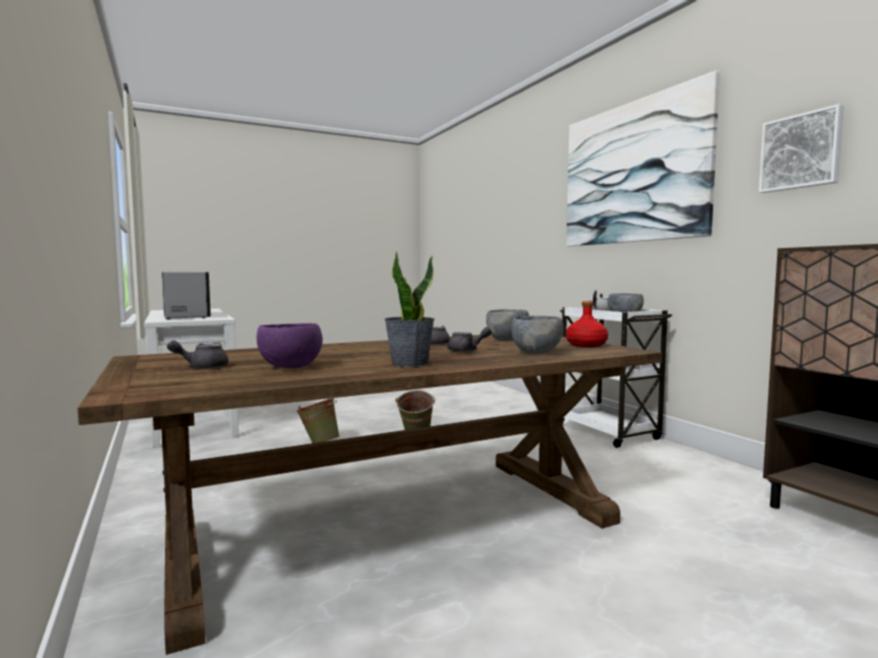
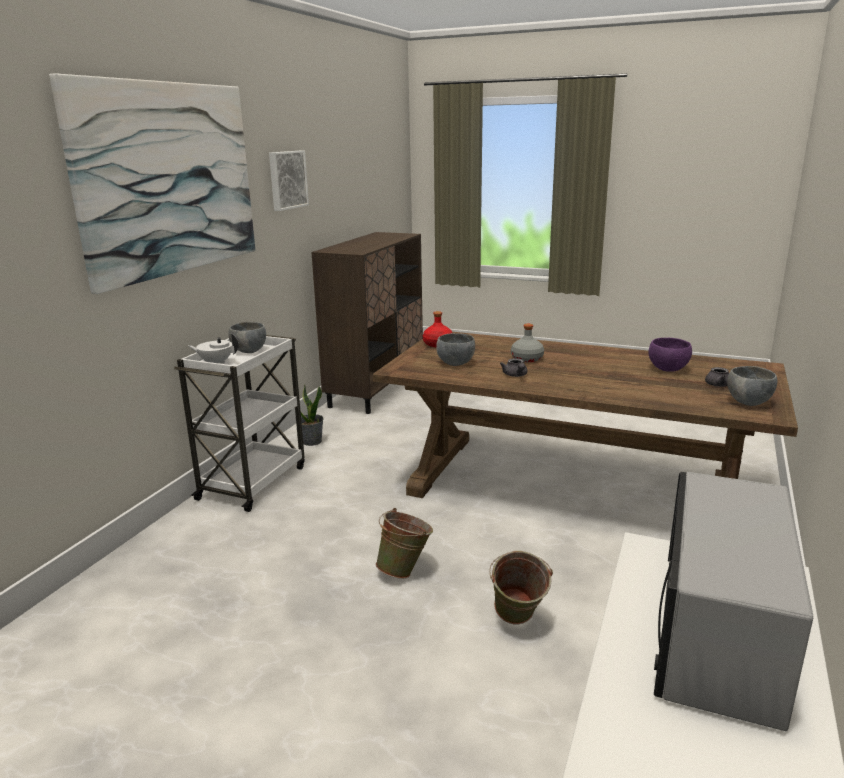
camera: 130 degrees left, 15 degrees up
(409, 364) = (596, 355): potted plant -> potted plant (311, 441)
(467, 350) = (526, 359): grey teapot -> grey bottle
(536, 353) = (500, 345): grey bowl -> grey bowl (748, 402)

